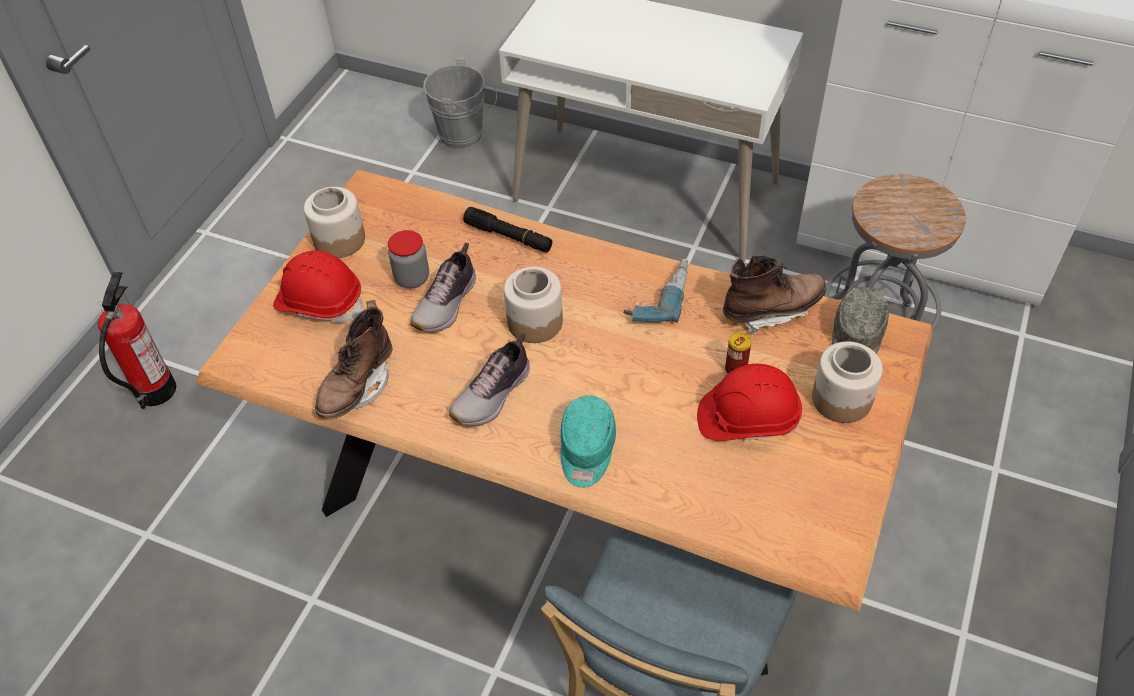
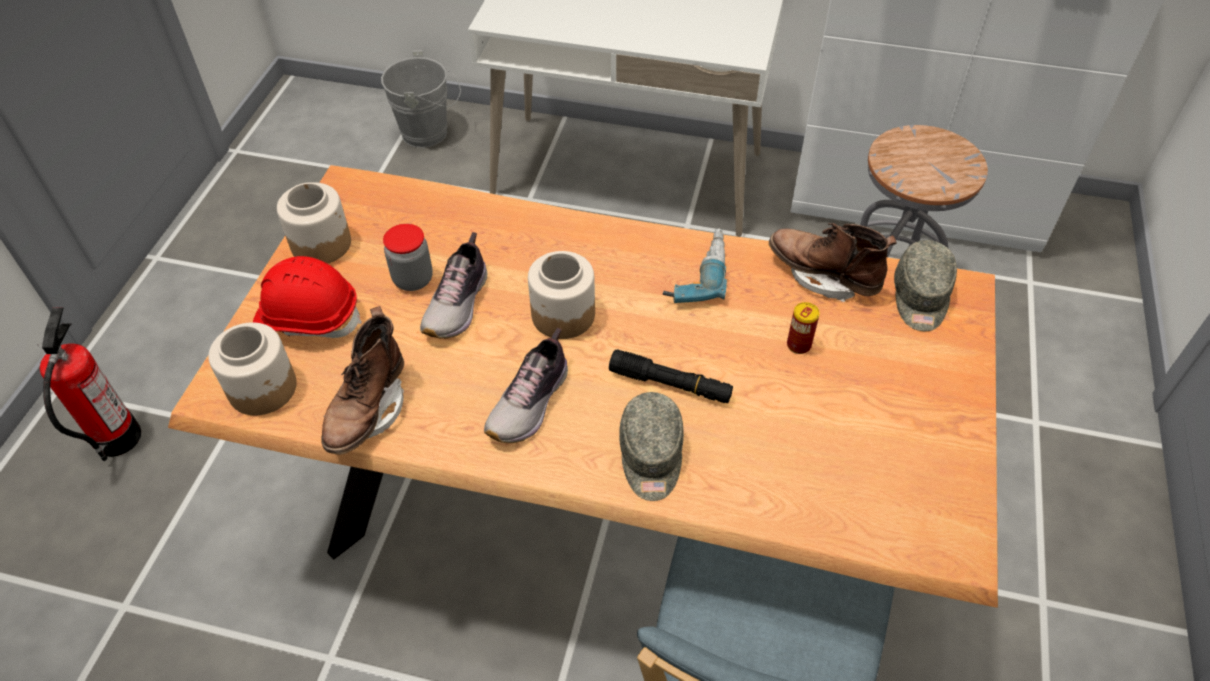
camera: 10 degrees left, 0 degrees up
(508, 237) = (516, 223): black flashlight -> black flashlight (670, 384)
(586, 450) = (651, 456): turquoise cap -> grey cap
(747, 419) = (824, 399): red hard hat -> none
(772, 310) = (823, 276): brown boot -> brown boot turned 120 degrees counterclockwise
(842, 399) = (922, 366): jar -> jar (263, 388)

